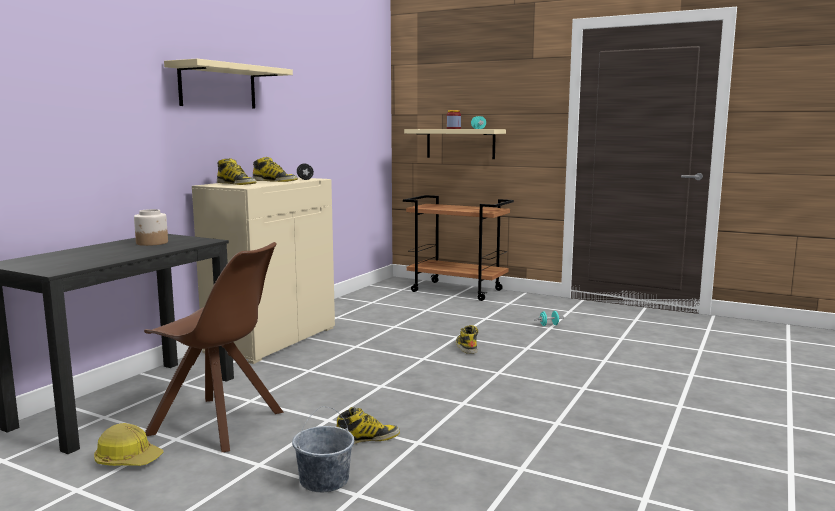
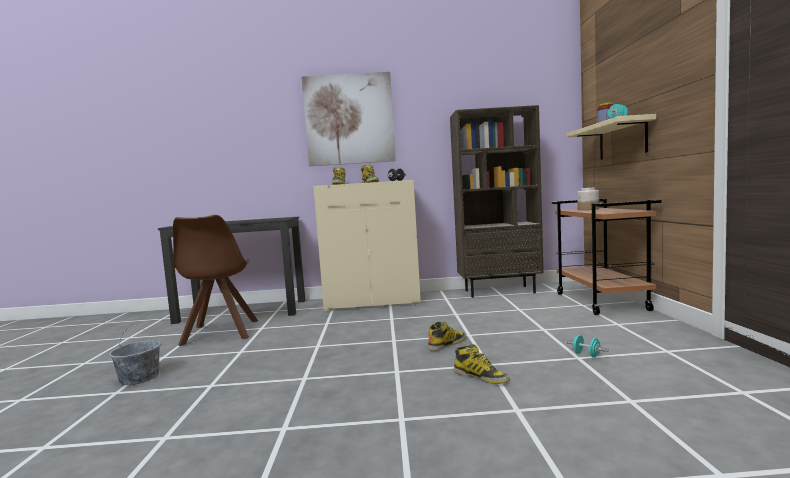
camera: 60 degrees right, 5 degrees down
(128, 459) = (166, 333): hard hat -> none
(152, 243) = (262, 219): jar -> jar (588, 209)
(218, 86) = (349, 119): beige shelf -> picture
(361, 300) = (499, 291): none -> brown bookcase
(367, 439) = (211, 370): boot -> boot (481, 377)

